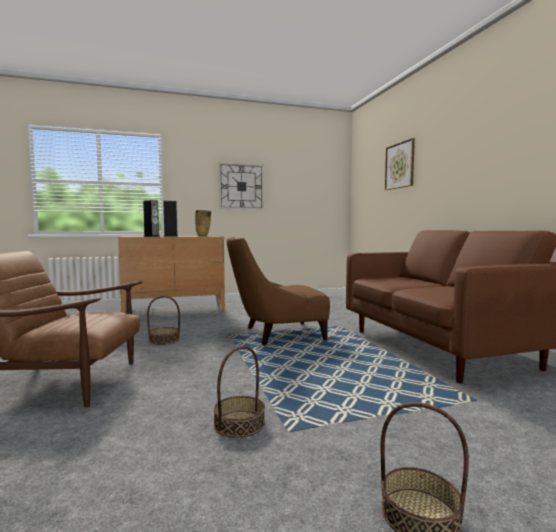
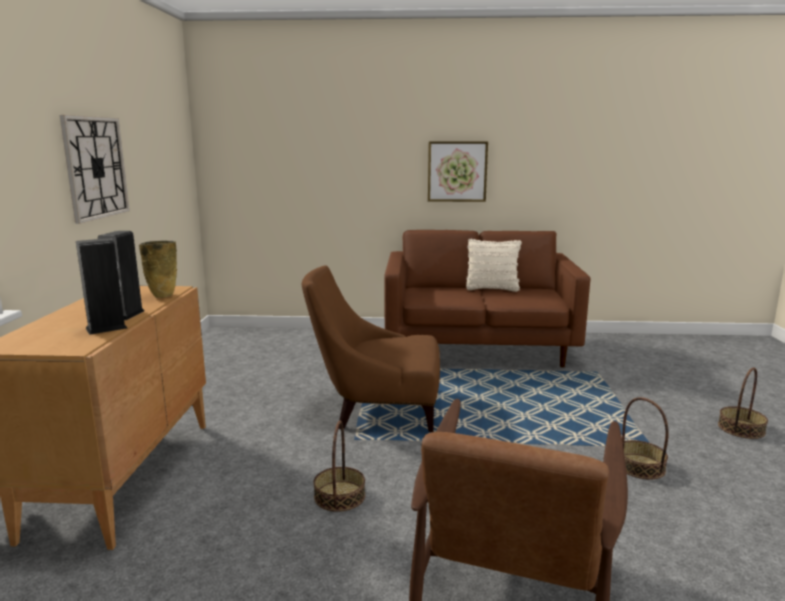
camera: 70 degrees left, 10 degrees up
(276, 334) = (376, 408): brown armchair -> brown armchair turned 90 degrees clockwise
(400, 165) = (328, 139): picture -> picture (457, 171)
(448, 286) = (492, 289): none -> beige pillow

